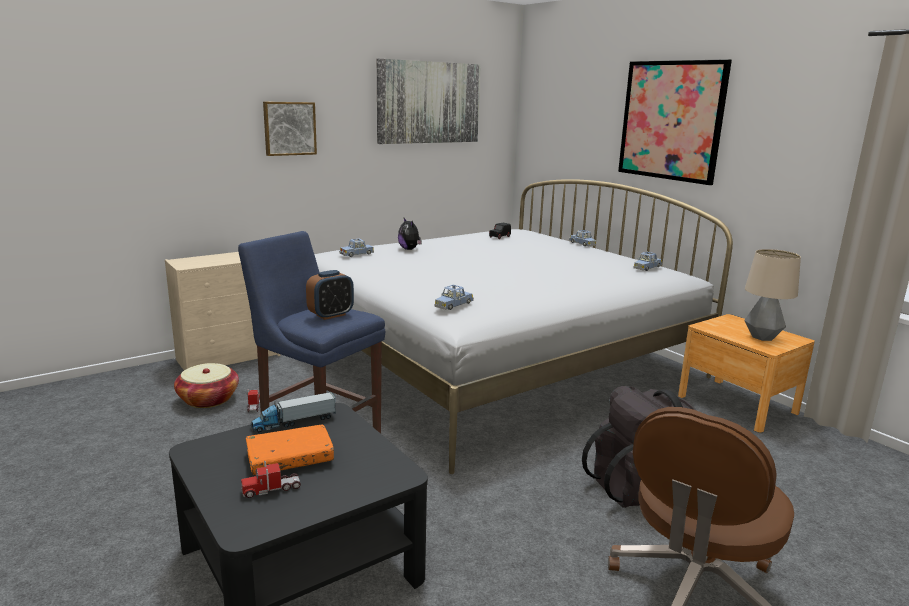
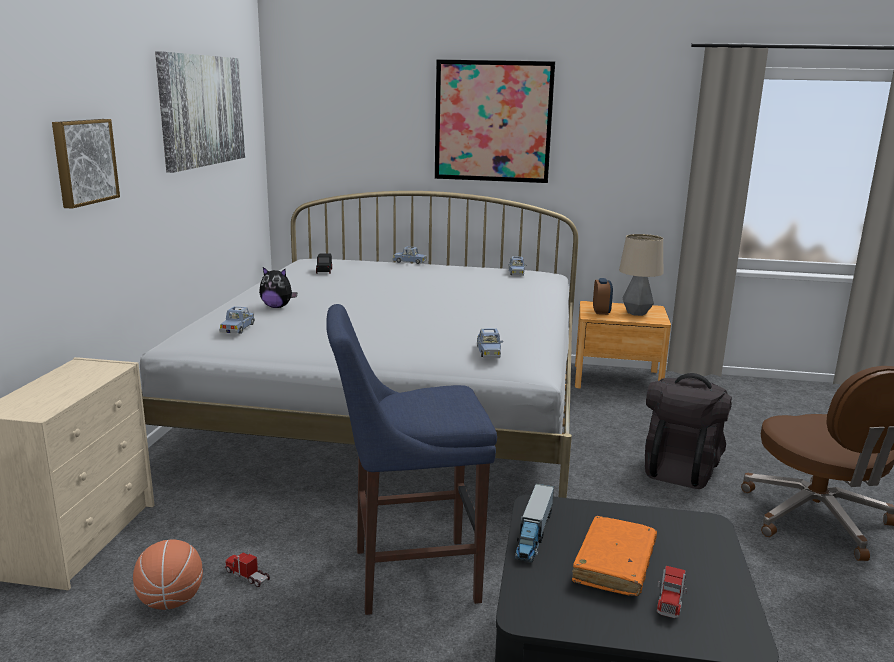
camera: 45 degrees left, 0 degrees up
(208, 399) = (171, 601): basket -> basketball
(331, 315) = (434, 400): alarm clock -> alarm clock (601, 311)

